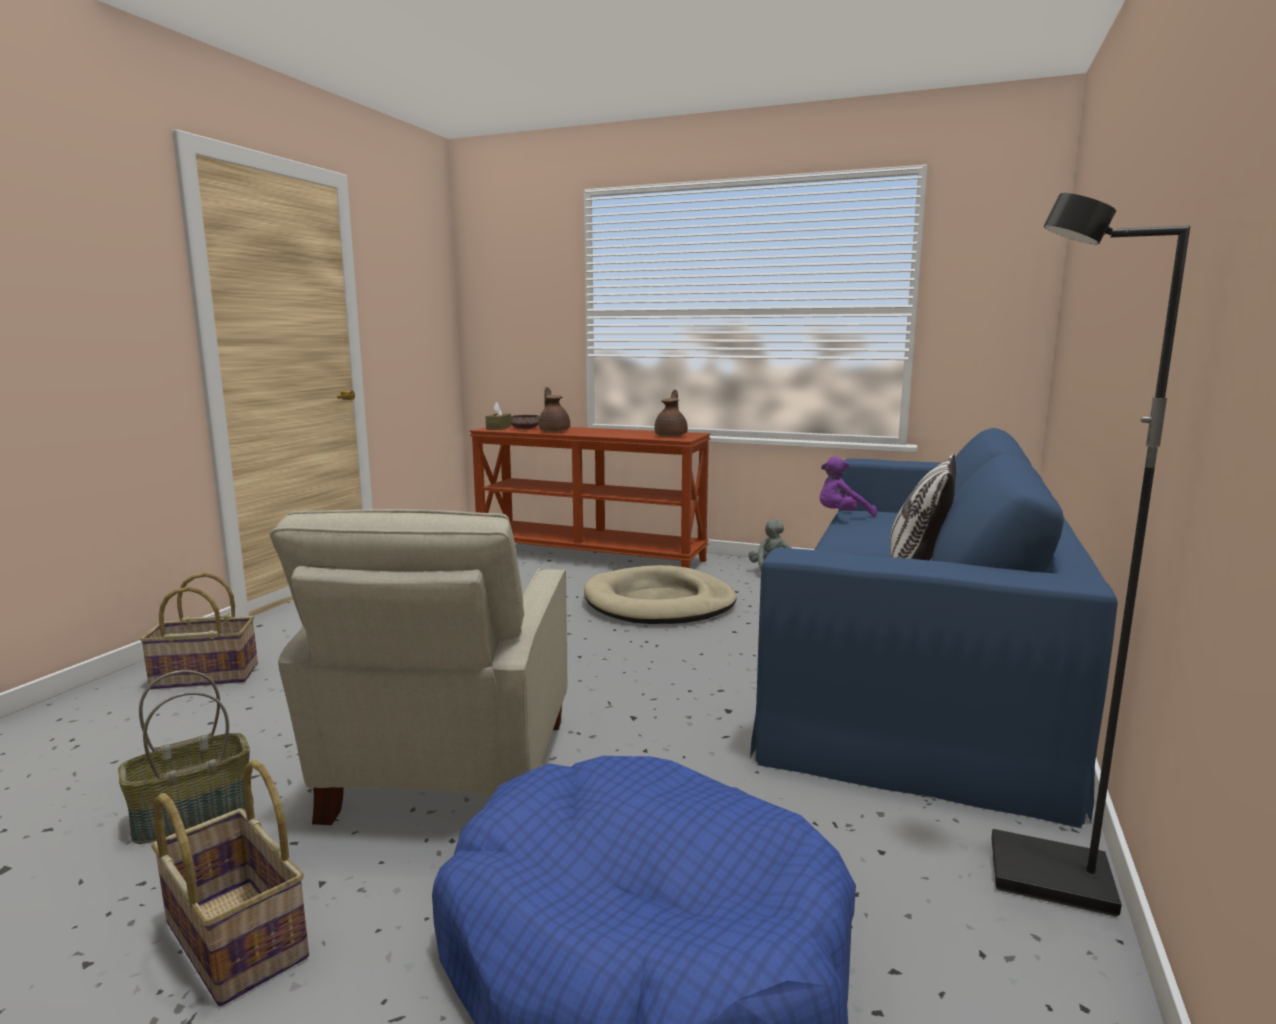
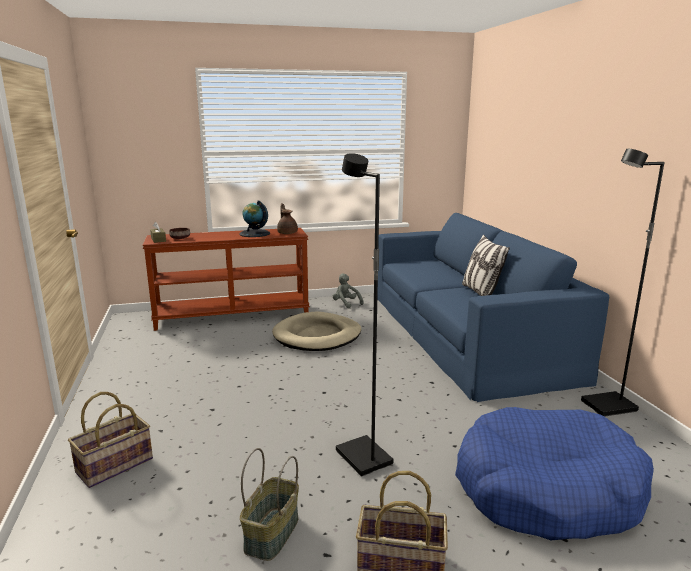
camera: 35 degrees left, 5 degrees up
(446, 773) = (362, 458): beige armchair -> black floor lamp
(554, 431) = (205, 238): brown teapot -> none
(626, 433) = (254, 233): none -> globe
(841, 516) = (398, 268): purple plush toy -> none

